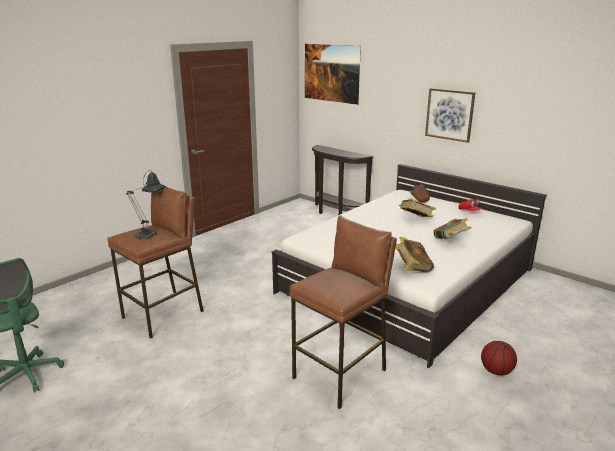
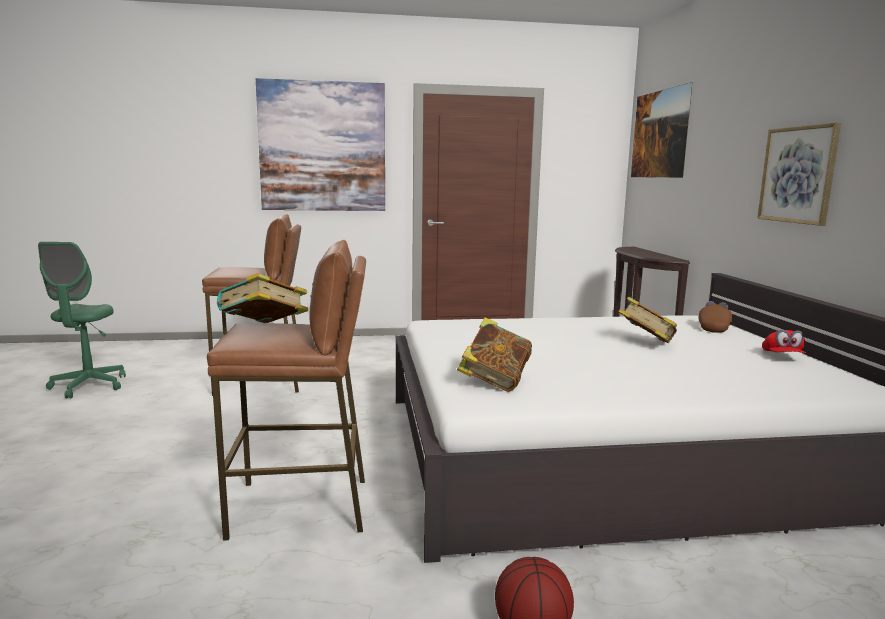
camera: 40 degrees right, 10 degrees down
(109, 106) = (323, 147): none -> picture
(149, 234) = (248, 269): table lamp -> none
(450, 241) = (644, 375): book -> book (263, 330)

